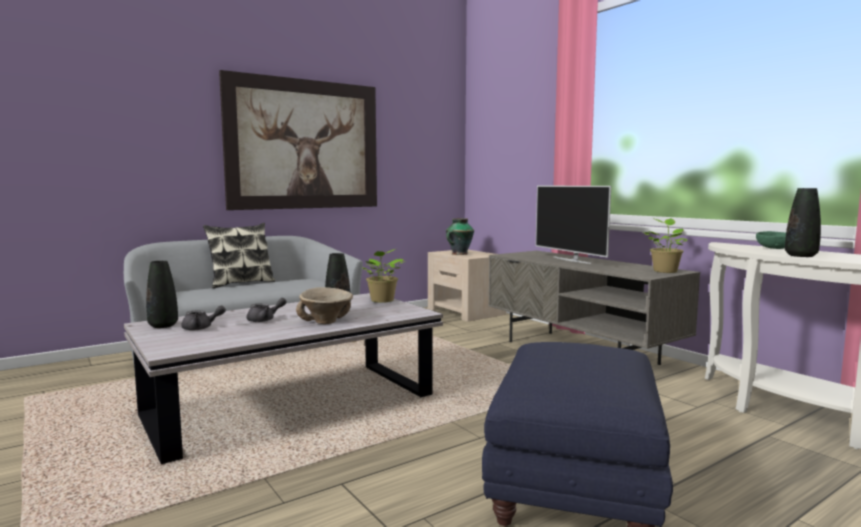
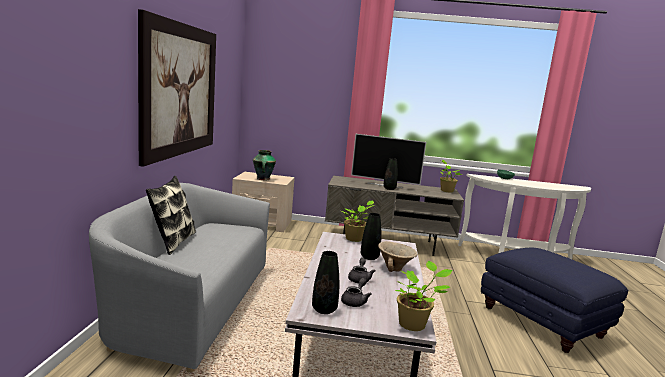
camera: 50 degrees left, 5 degrees up
(178, 349) = (414, 324): none -> potted plant
(801, 256) = (532, 185): black vase -> black vase (389, 188)

